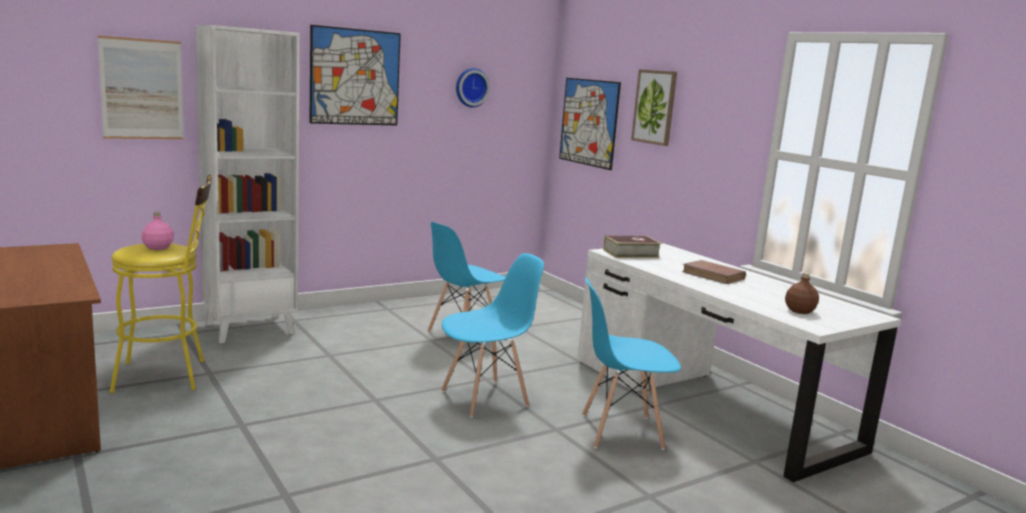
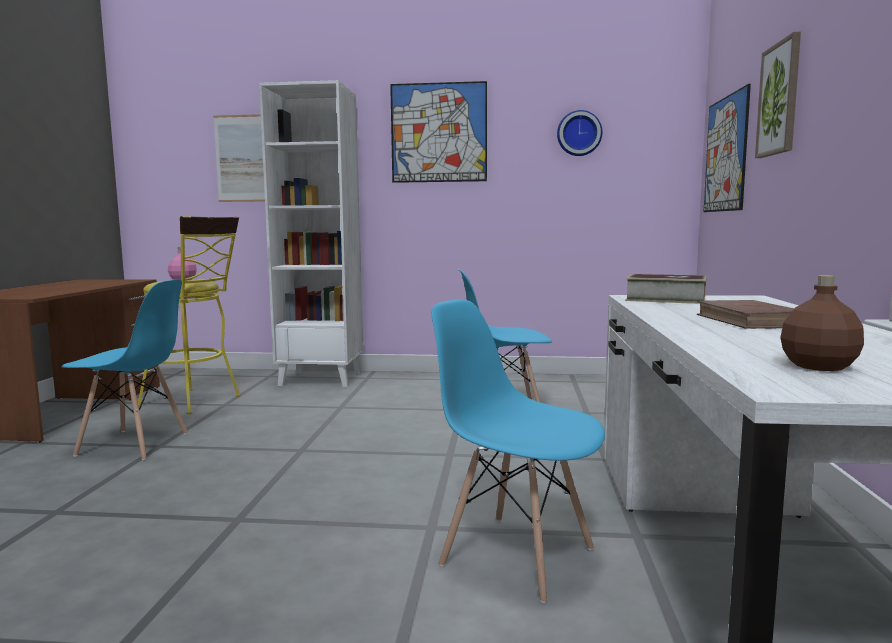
camera: 40 degrees right, 5 degrees down
(485, 398) = (411, 473): blue chair -> blue chair (134, 445)

